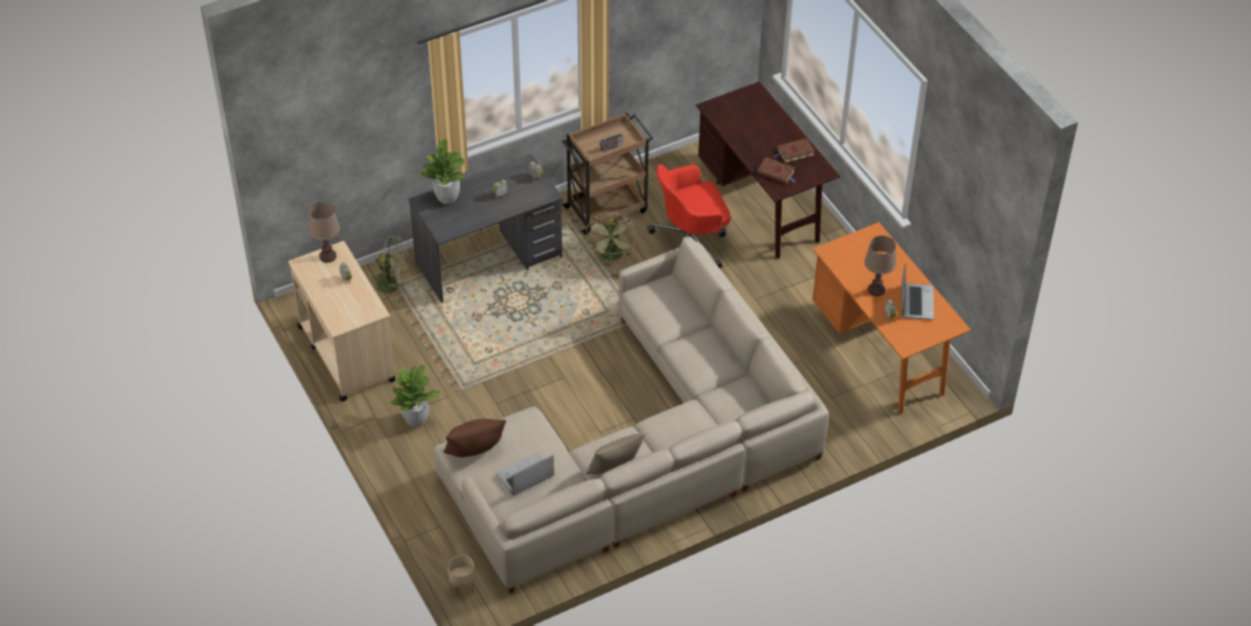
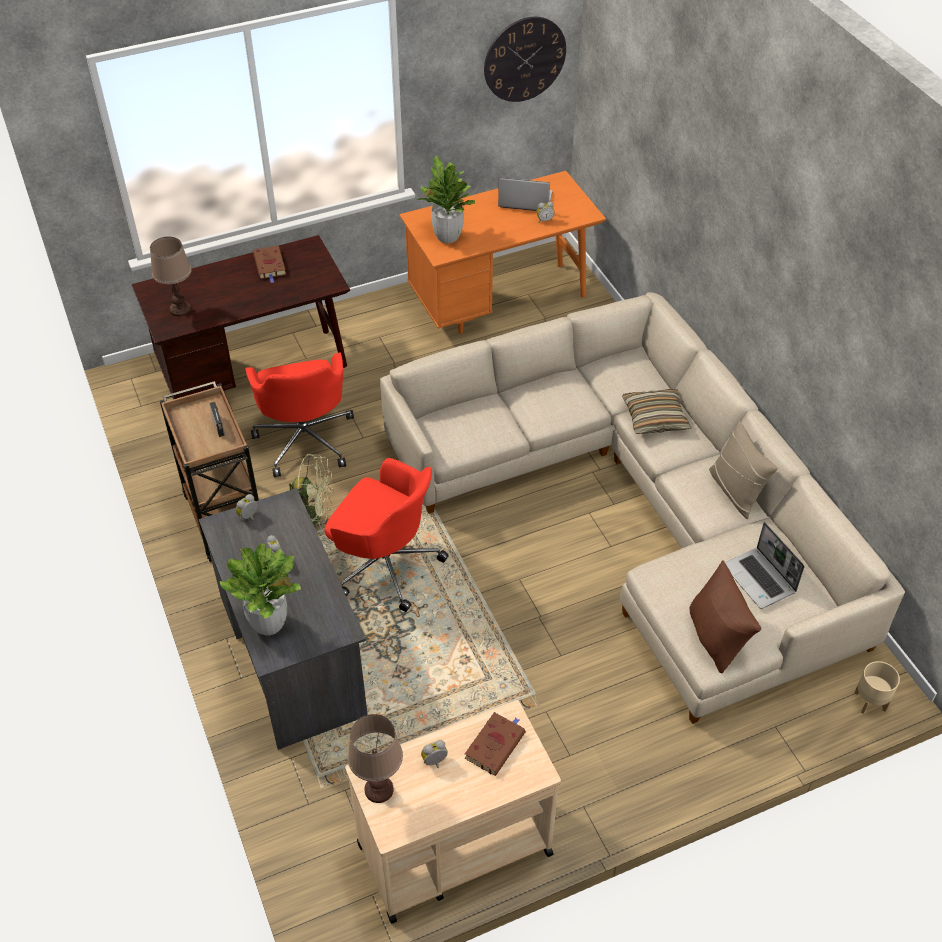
camera: 85 degrees left, 0 degrees up
(393, 284) = (319, 781): green fan -> none
(416, 420) = (589, 752): potted plant -> potted plant (447, 237)
(571, 301) = (385, 564): none -> red office chair
(690, 419) = (655, 418): none -> pillow
(776, 173) = (302, 283): brown book -> brown book (495, 744)
(876, 289) = (503, 226): brown table lamp -> brown table lamp (180, 309)
(983, 220) = (524, 59): none -> wall clock

